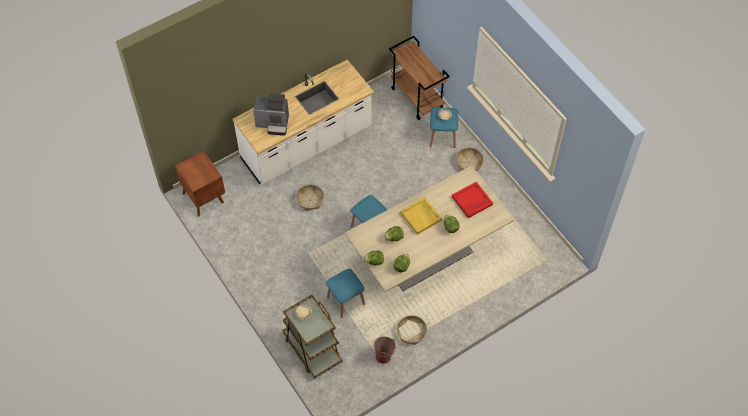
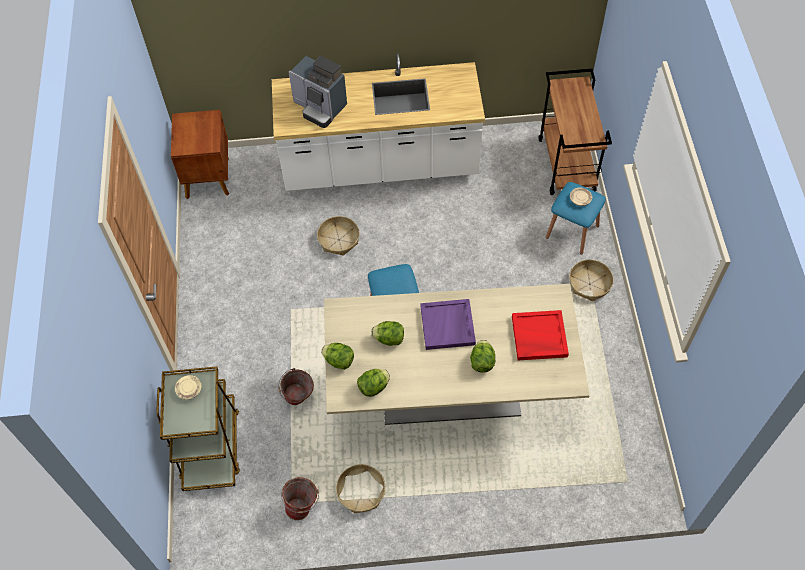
camera: 30 degrees right, 0 degrees up
(346, 300) = (299, 399): blue stool -> bucket
(421, 216) = (448, 326): yellow tray -> purple tray

